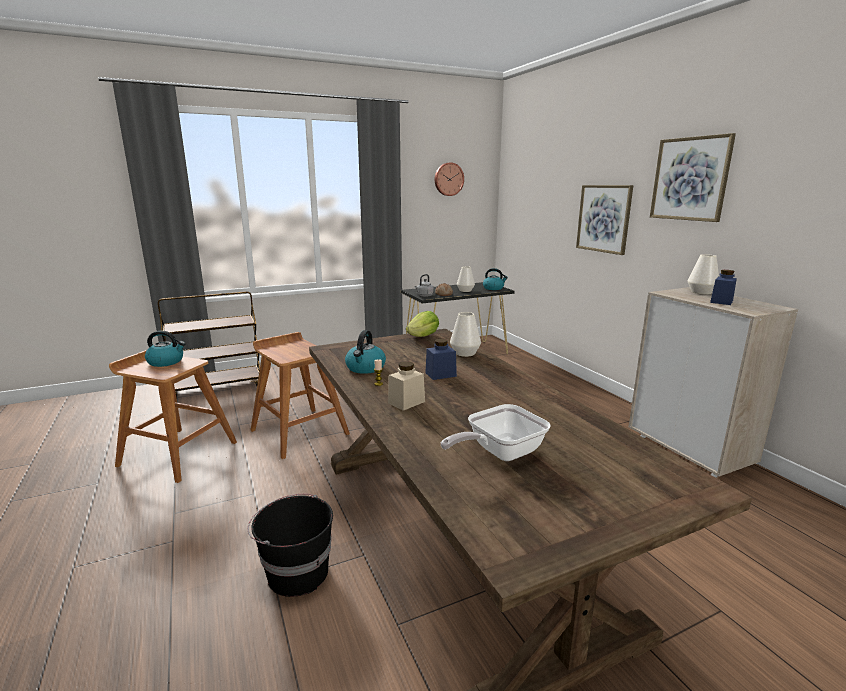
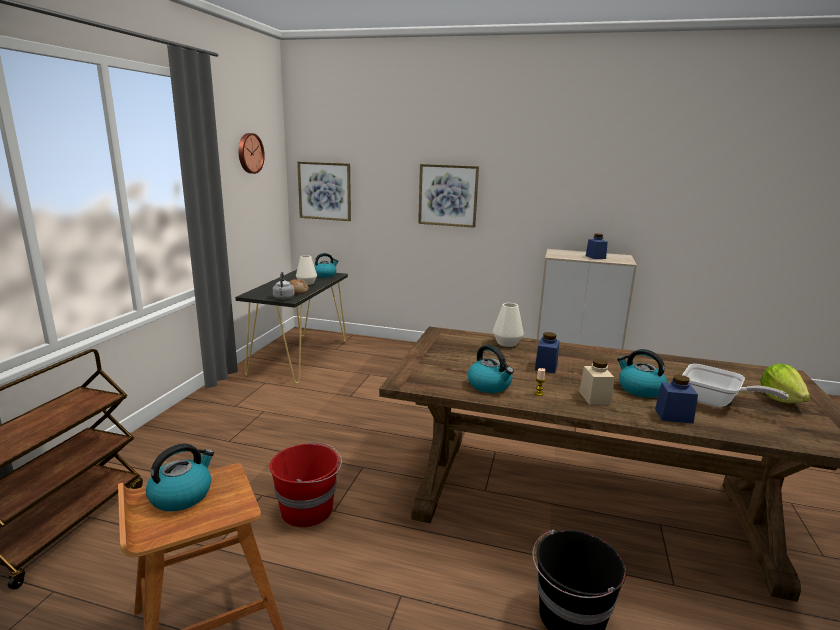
camera: 50 degrees left, 0 degrees up
(299, 431) = (308, 509): brown stool -> red bucket
(423, 336) = (437, 339): lettuce -> lettuce (780, 399)
(423, 438) = (673, 416): none -> blue jar
(462, 415) = (639, 389): none -> kettle
(499, 453) = (715, 402): frying pan -> frying pan turned 60 degrees counterclockwise
(690, 179) = (535, 163): picture -> picture (324, 191)
(701, 292) = (566, 252): white vase -> none

